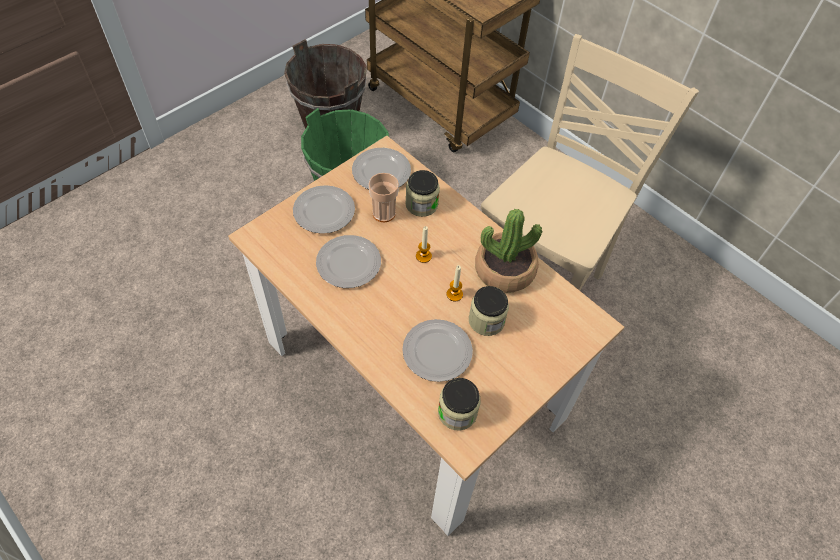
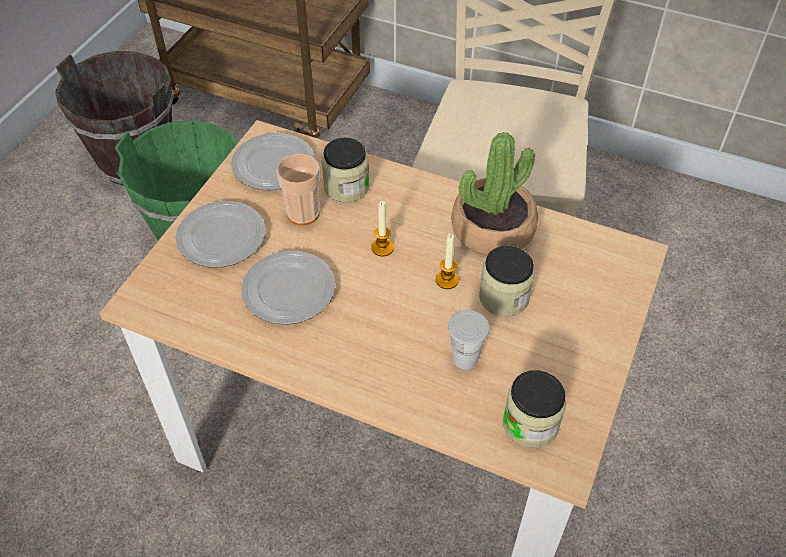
camera: 20 degrees left, 5 degrees down
(438, 352) = (465, 358): plate -> white cup

